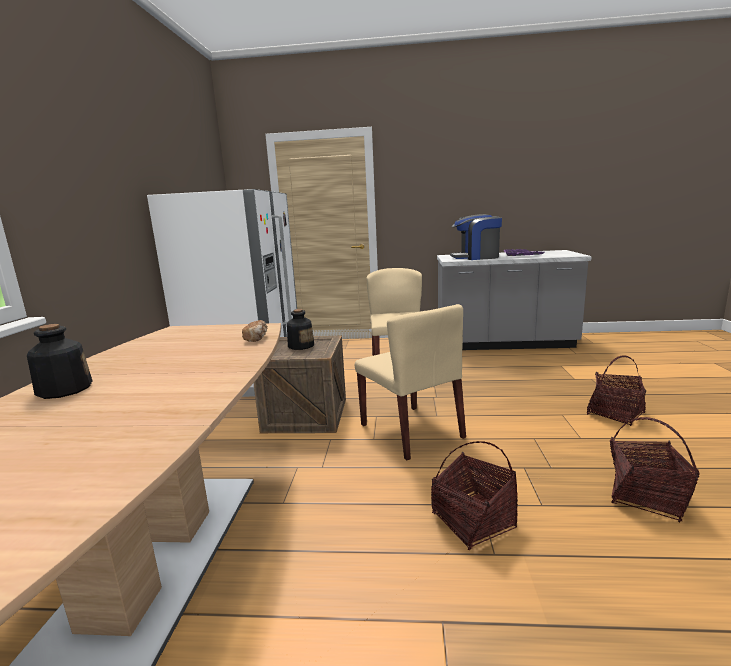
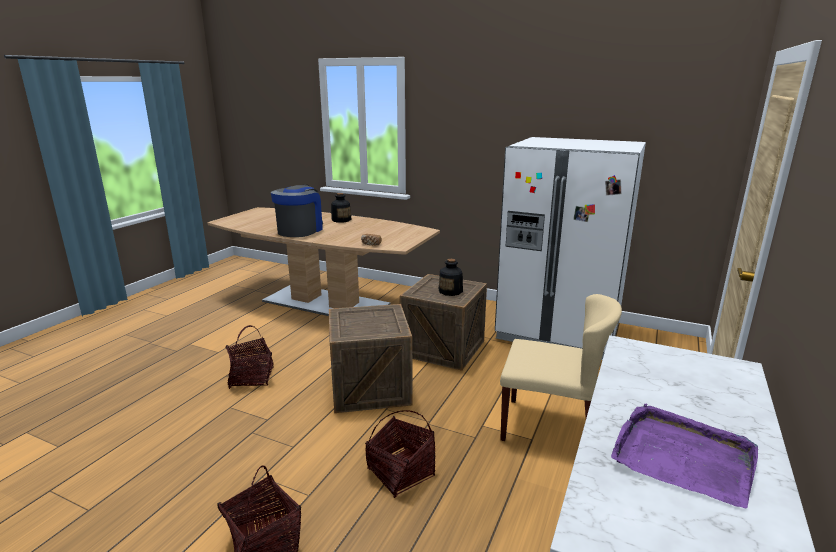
camera: 110 degrees right, 5 degrees up
(412, 431) = (370, 387): beige chair -> crate
(476, 257) = (654, 379): coffee machine -> coffee machine (300, 230)
(645, 498) = (174, 456): basket -> basket (400, 473)

